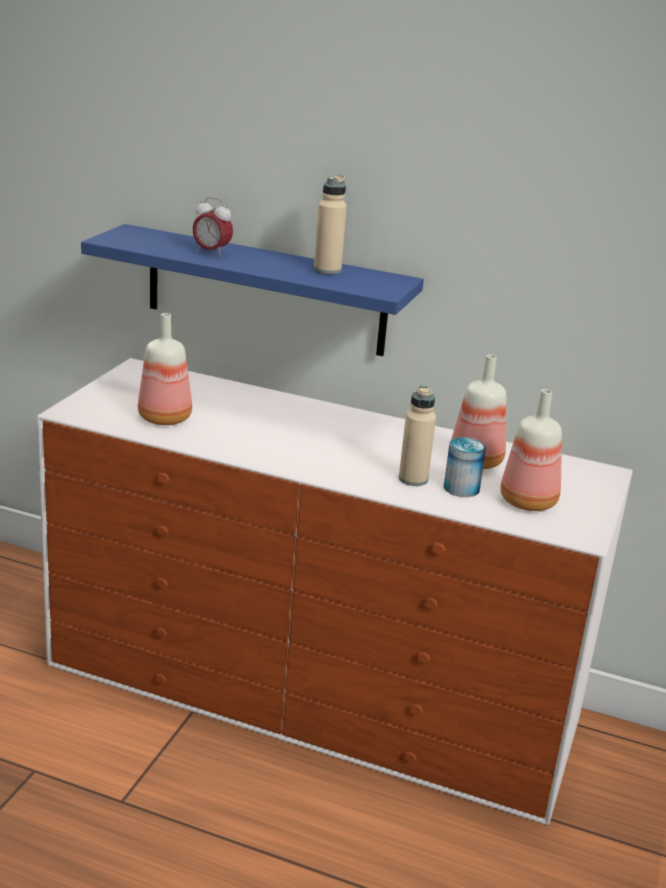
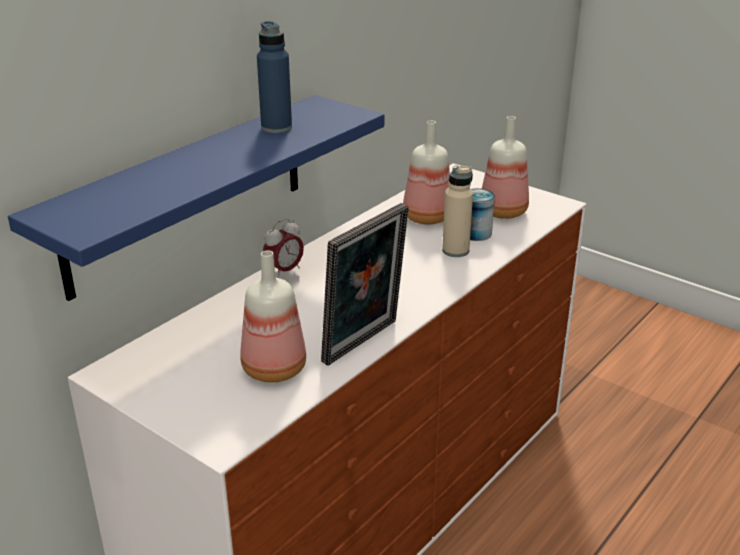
camera: 70 degrees left, 5 degrees up
(211, 252) = (182, 174): alarm clock -> alarm clock (284, 271)
(217, 448) = (364, 343): none -> picture frame
(327, 270) = (276, 127): beige bottle -> blue bottle

